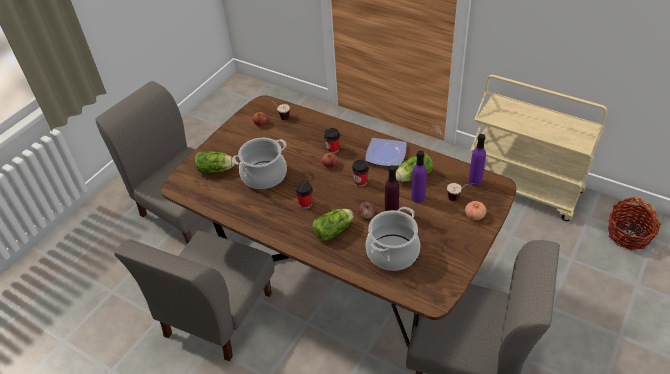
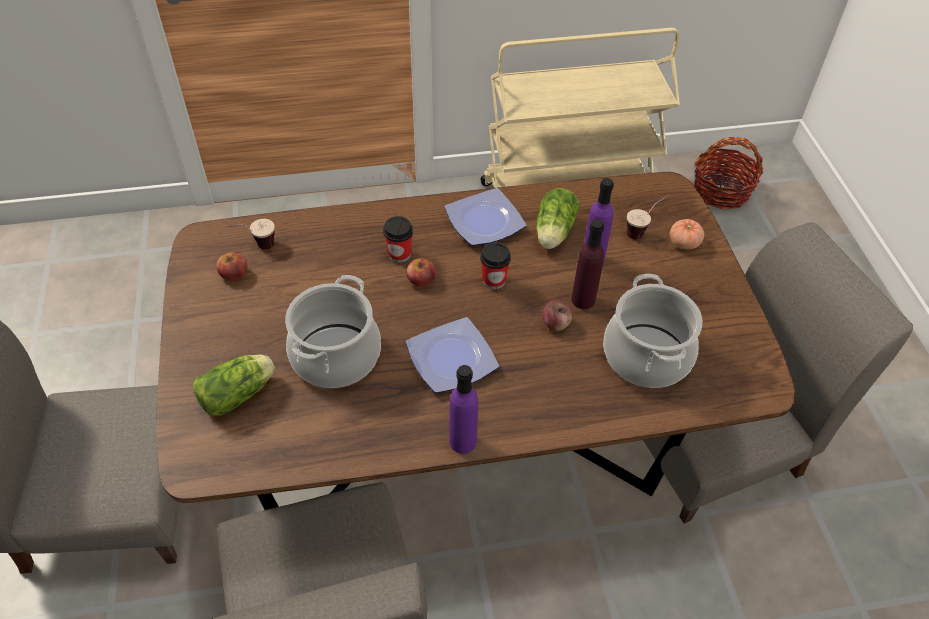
camera: 45 degrees left, 5 degrees up
(305, 203) = (451, 361): cup -> plate
(334, 230) = (537, 374): lettuce -> none
(475, 181) = (635, 197): purple bottle -> purple bottle (463, 441)

